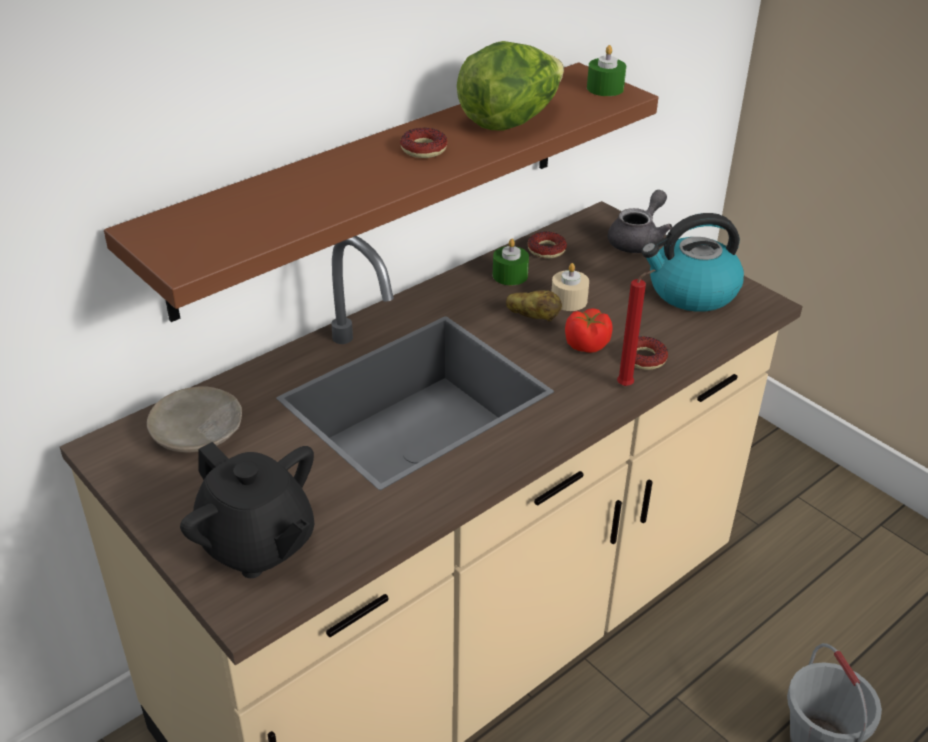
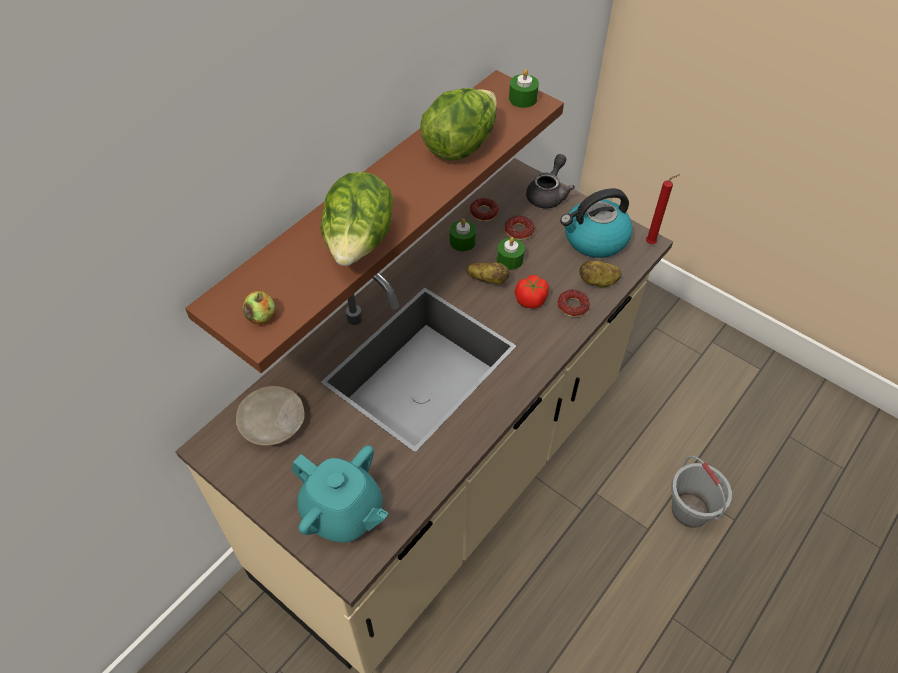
camera: 10 degrees left, 15 degrees up
(195, 246) = (261, 317): none -> apple
(257, 544) = (342, 512): black teapot -> turquoise teapot
(347, 194) = (359, 244): none -> lettuce
(423, 149) = (403, 186): donut -> donut (519, 231)
(569, 300) = (509, 259): beige candle -> green candle
(627, 386) = (565, 333): red candle -> red candle (652, 243)
(686, 337) = (598, 282): none -> potato

